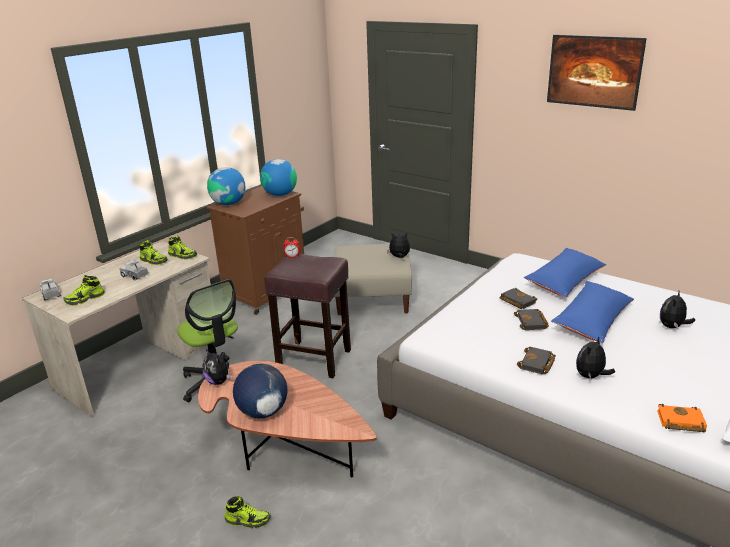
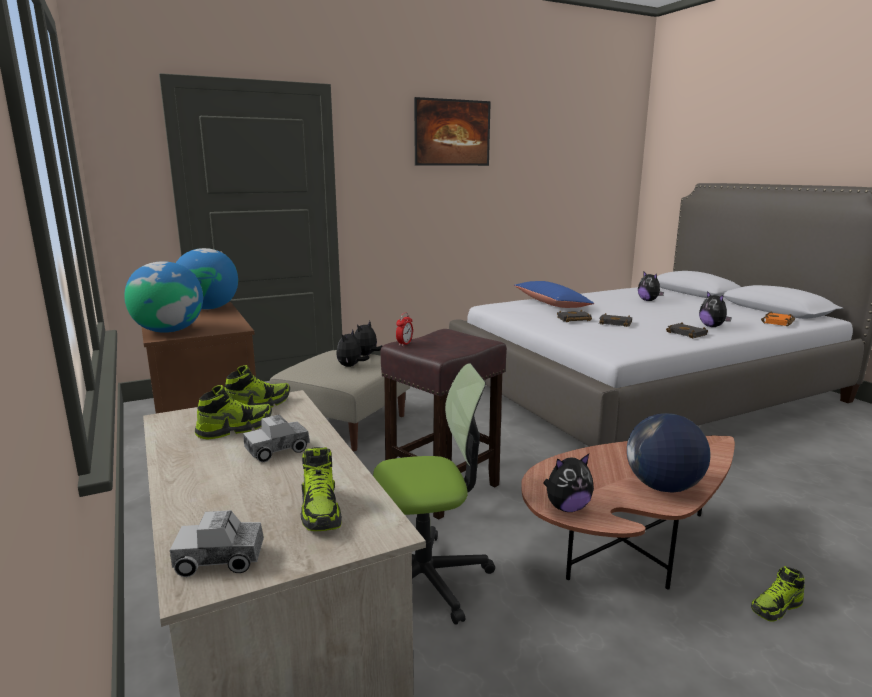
camera: 65 degrees left, 10 degrees down
(248, 520) = (776, 607): shoe -> shoe turned 150 degrees counterclockwise
(370, 260) = (351, 366): none -> plush toy
(592, 320) = (625, 311): blue pillow -> none

